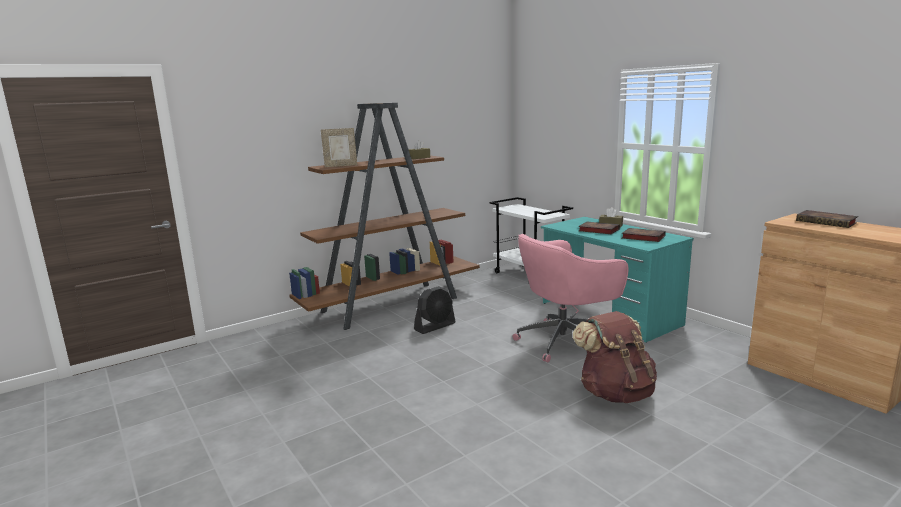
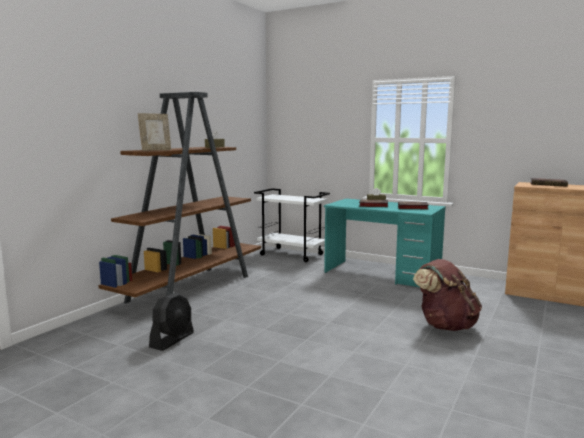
camera: 25 degrees left, 5 degrees down
(435, 326) = (252, 300): black fan -> black fan (172, 340)
(565, 341) = (371, 296): pink office chair -> none

